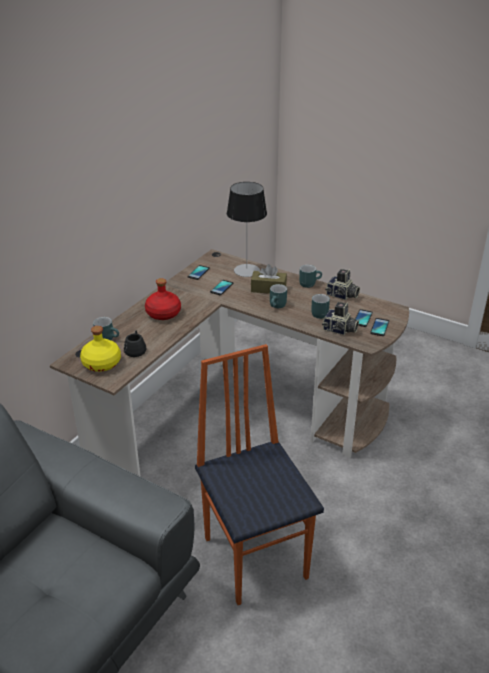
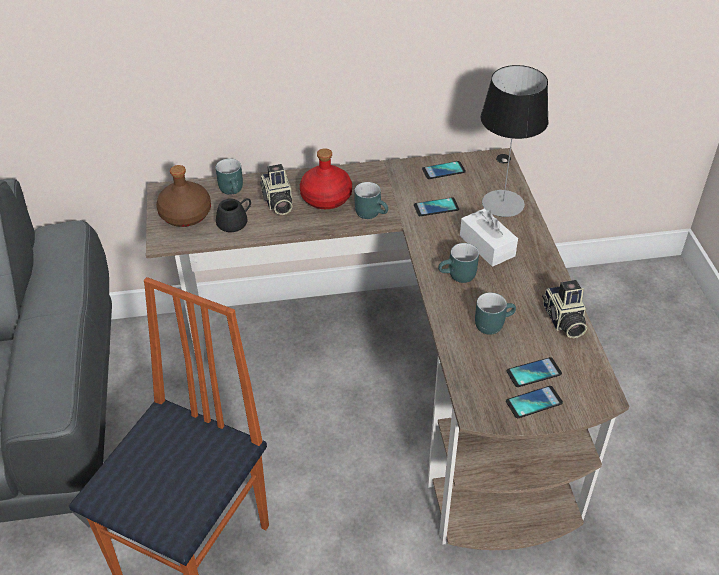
camera: 50 degrees right, 10 degrees up
(101, 363) = (185, 215): yellow bottle -> brown bottle
(268, 289) = (487, 246): brown tissue box -> white tissue box
(309, 283) = (550, 273): turquoise mug -> turquoise mug (372, 212)
(339, 330) = (476, 365): camera -> camera (277, 202)

